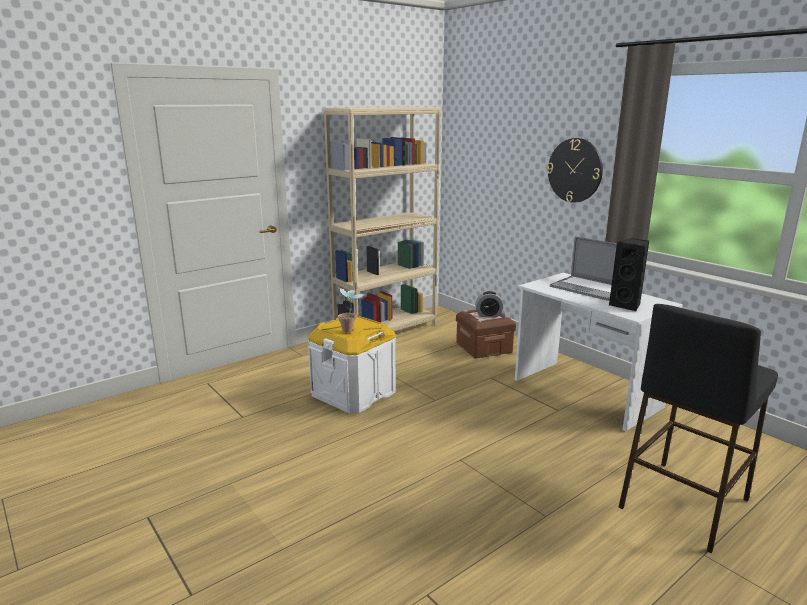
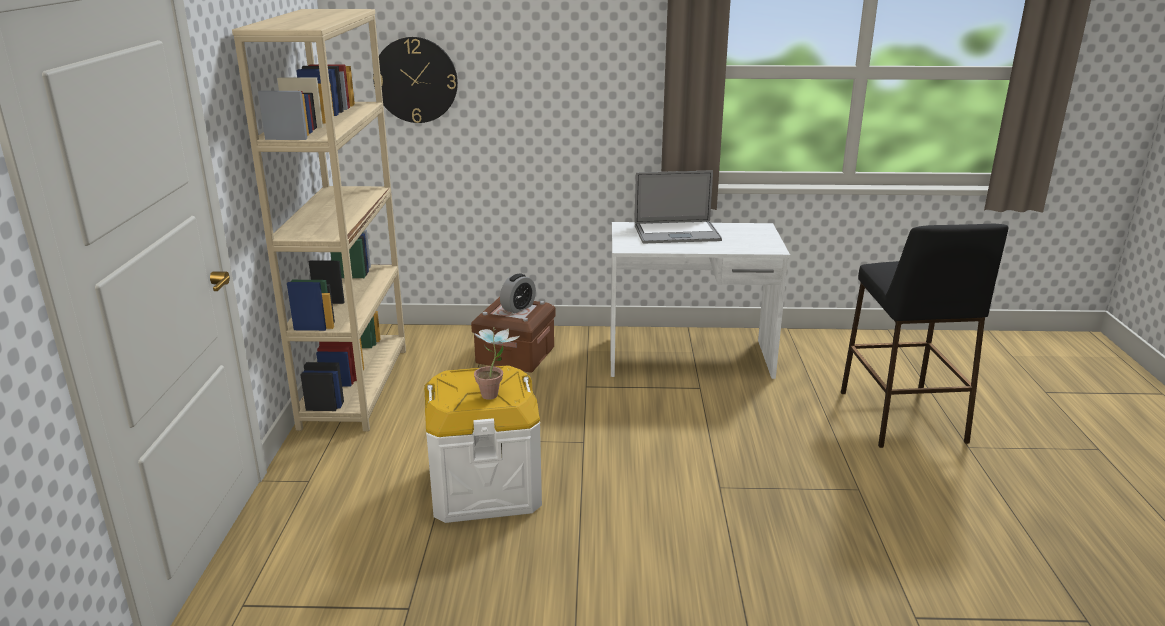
camera: 50 degrees left, 5 degrees up
(575, 170) = (593, 86): wall clock -> wall clock (415, 80)
(627, 305) = (744, 240): black speaker -> none

